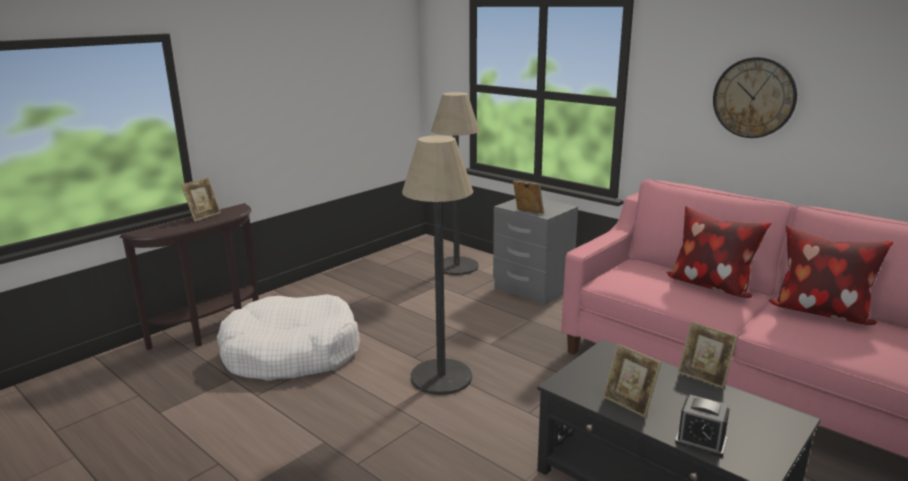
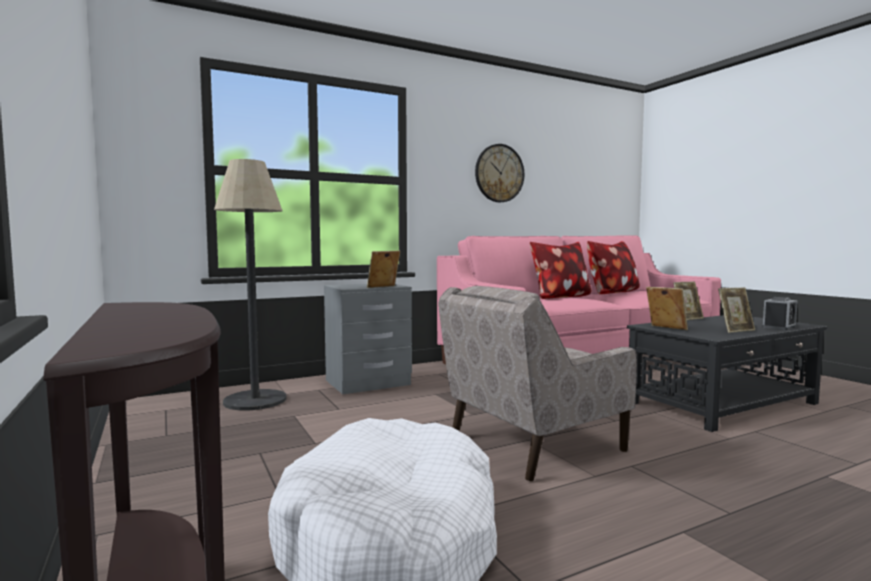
camera: 70 degrees left, 15 degrees down
(204, 216) = (125, 315): picture frame -> picture frame (665, 328)
(441, 377) = (533, 444): floor lamp -> beige armchair

